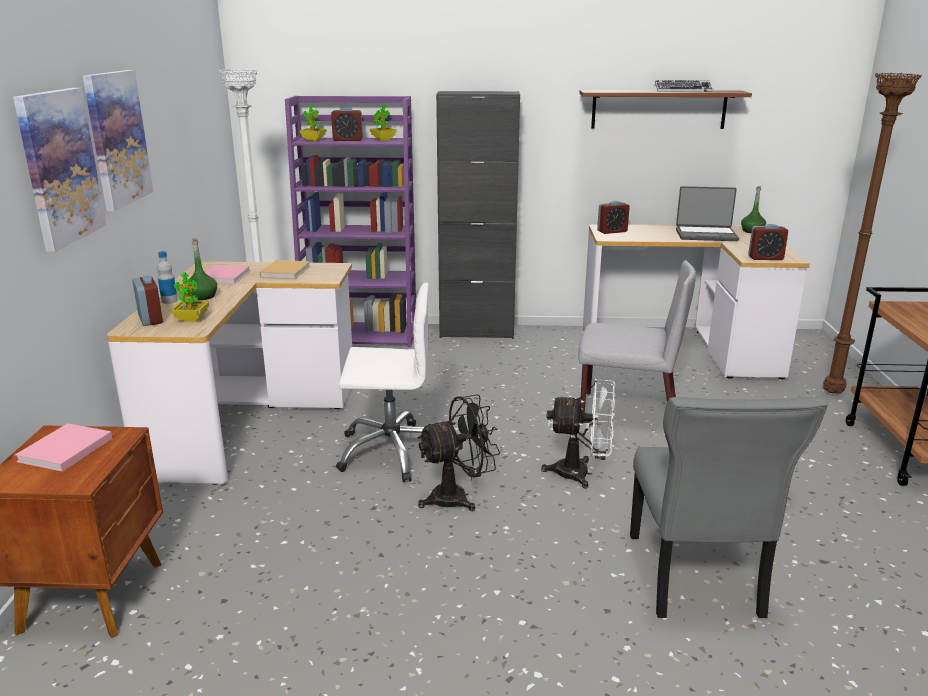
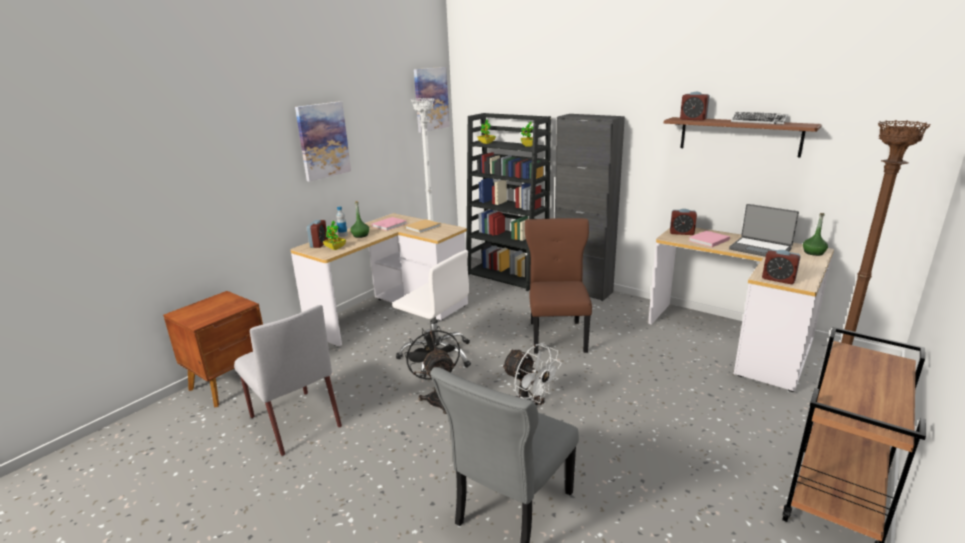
camera: 35 degrees right, 0 degrees up
(60, 167) = (267, 157): picture -> picture (431, 99)
(64, 451) = (215, 305): pink book -> pink book (708, 240)
(348, 140) = (506, 144): alarm clock -> alarm clock (693, 119)
(361, 335) = (508, 276): purple bookcase -> black bookcase
(458, 497) = (438, 397): black fan -> black fan turned 120 degrees counterclockwise
(511, 387) = (557, 335): none -> brown chair
(626, 413) = (616, 378): grey chair -> grey chair (294, 421)

